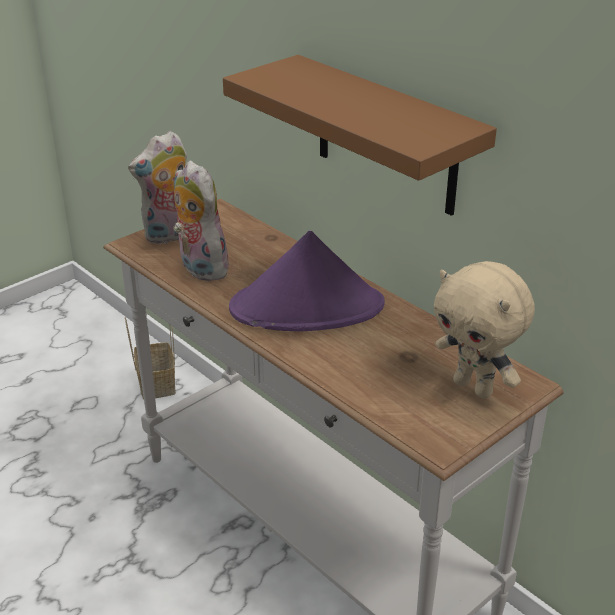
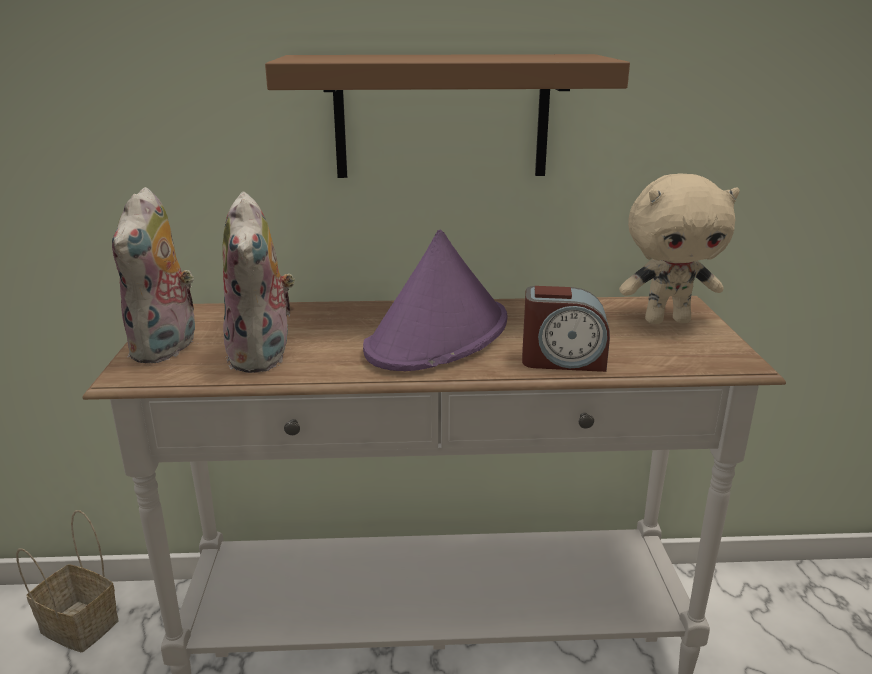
camera: 50 degrees left, 10 degrees down
(199, 268) = (264, 357): plush toy -> plush toy turned 105 degrees counterclockwise
(334, 369) = (563, 360): none -> alarm clock

